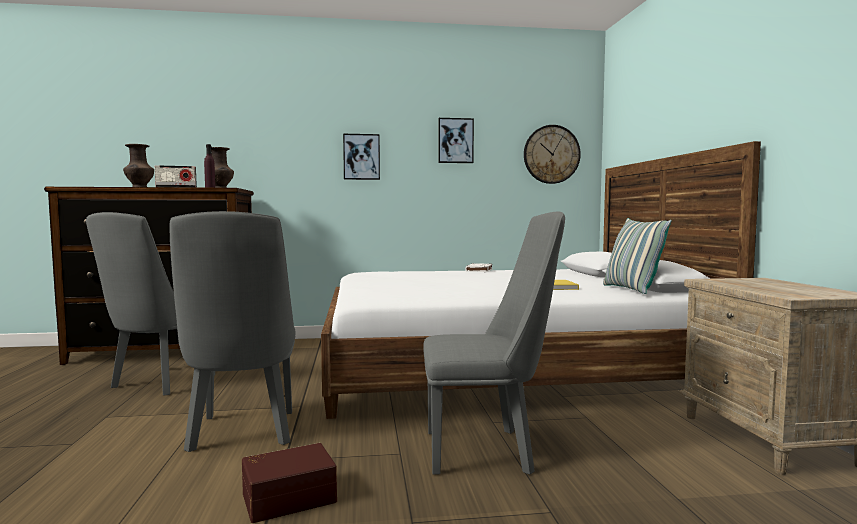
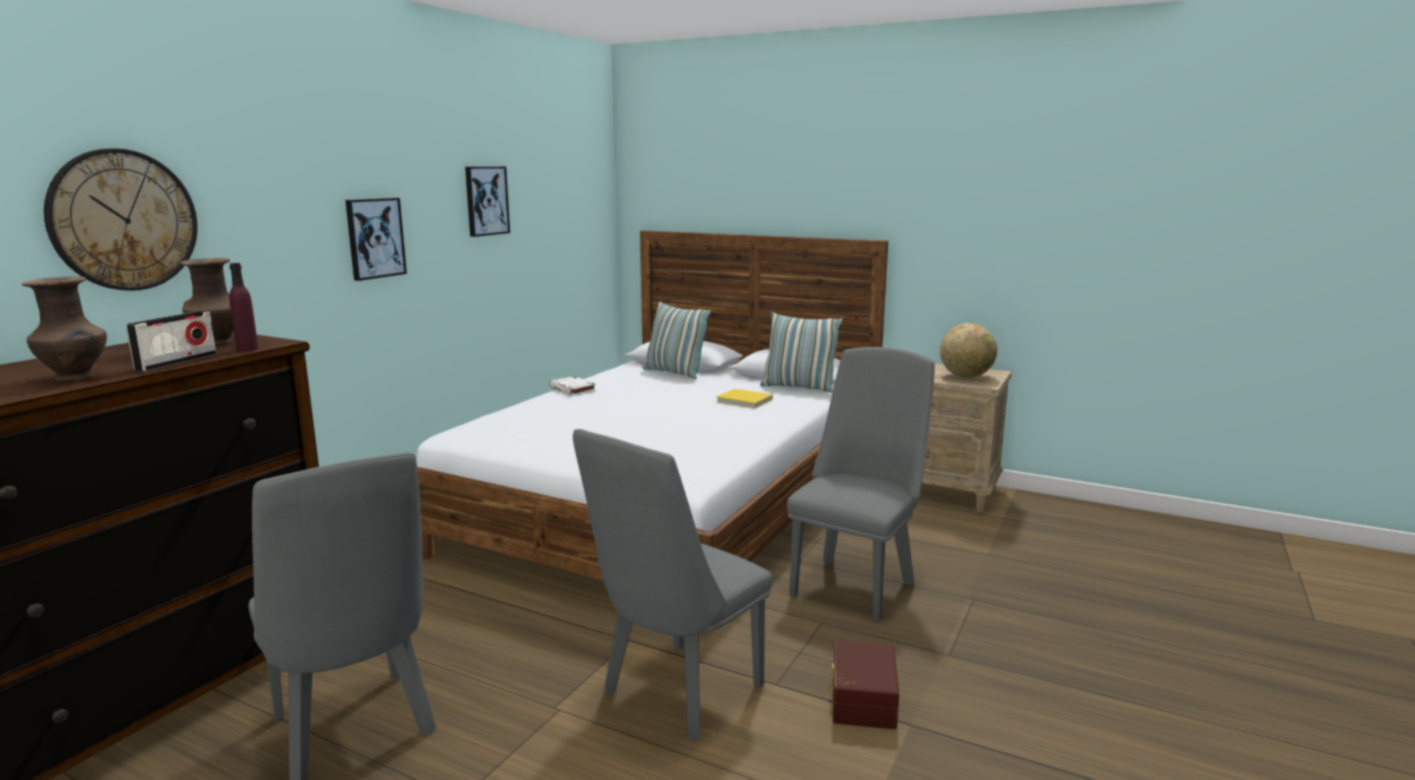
camera: 55 degrees left, 10 degrees up
(242, 434) = (675, 695): grey chair -> grey chair turned 105 degrees clockwise
(551, 154) = (577, 212): wall clock -> wall clock (123, 220)
(571, 274) = (674, 373): none -> pillow
(793, 291) = (966, 376): none -> globe

